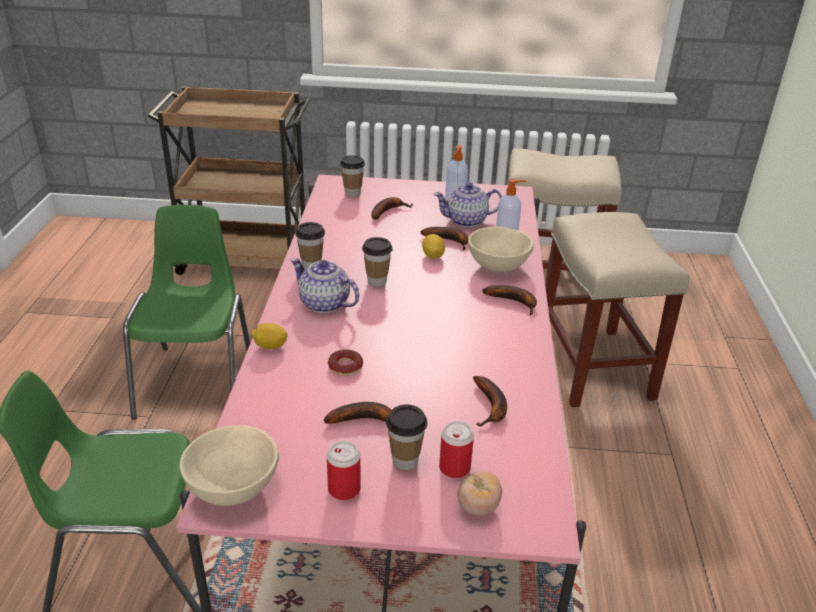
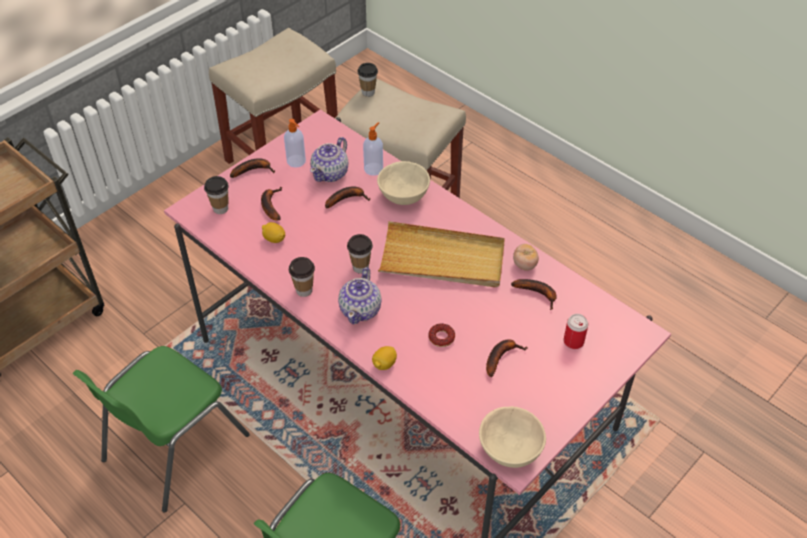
camera: 50 degrees left, 15 degrees up
(198, 381) = (173, 448): green chair -> green chair turned 90 degrees counterclockwise
(325, 304) = (361, 309): teapot -> teapot turned 60 degrees counterclockwise
(344, 489) = (551, 399): can -> none
(405, 461) = (550, 359): cup -> cup (368, 92)
(433, 256) = (357, 219): lemon -> lemon (274, 239)
(450, 322) = (442, 259): none -> beige tray
(478, 507) = (609, 350): tomato -> tomato (524, 265)
(515, 302) = (450, 215): banana -> banana (253, 170)

